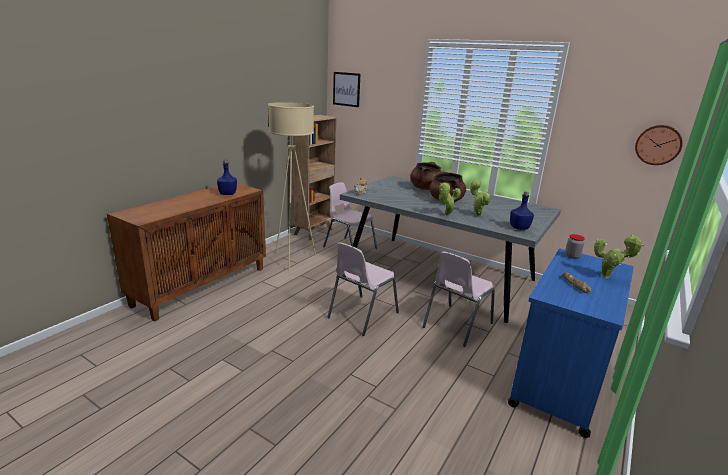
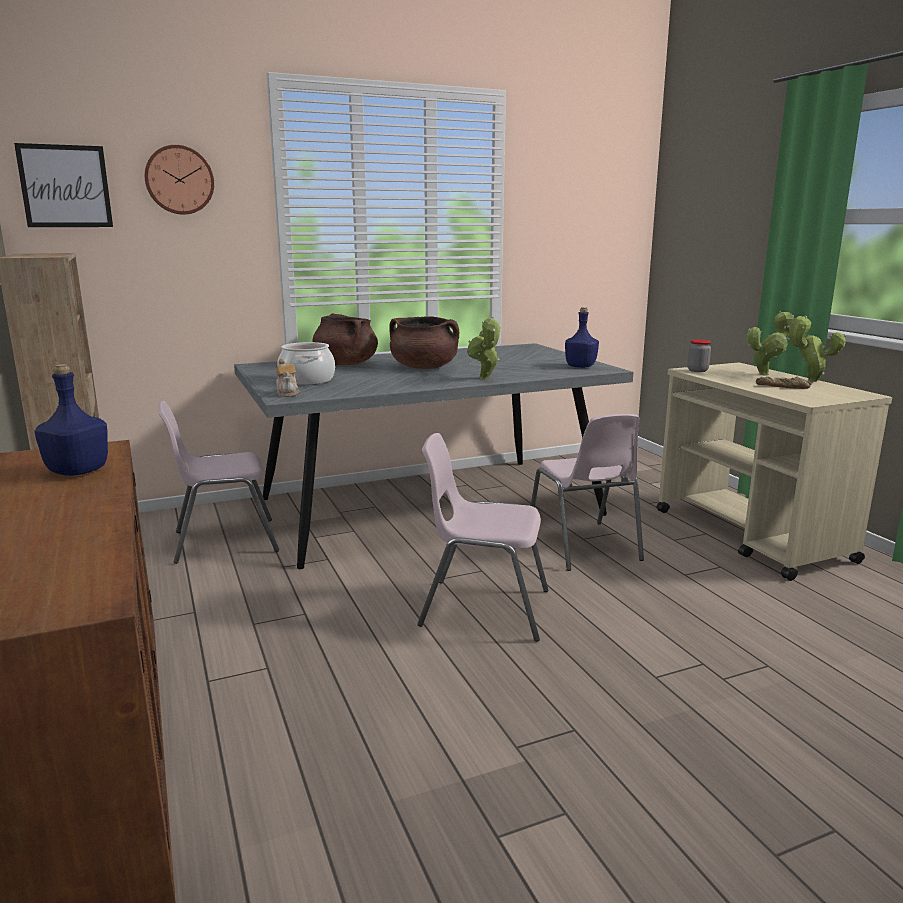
camera: 55 degrees left, 5 degrees down
(293, 259) = (170, 612): beige floor lamp -> none
(361, 315) = (483, 608): pink chair -> pink chair turned 120 degrees clockwise
(385, 190) = (307, 380): none -> cooking pot
(477, 215) = (508, 369): potted plant -> potted plant (809, 381)
(559, 382) = (752, 536): blue cart -> beige cart
(658, 145) = (620, 229): wall clock -> wall clock (179, 180)

